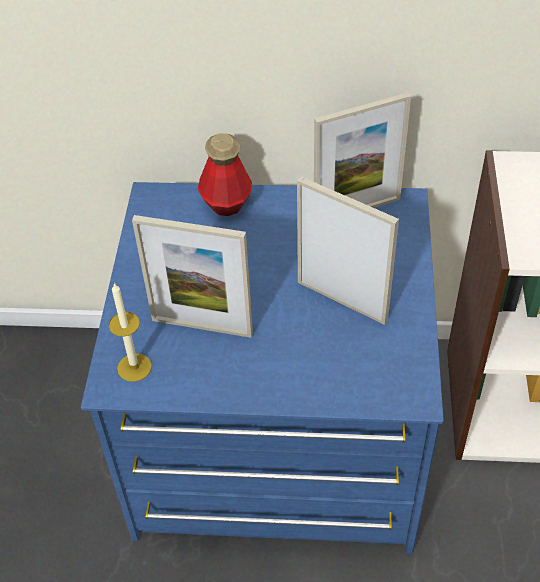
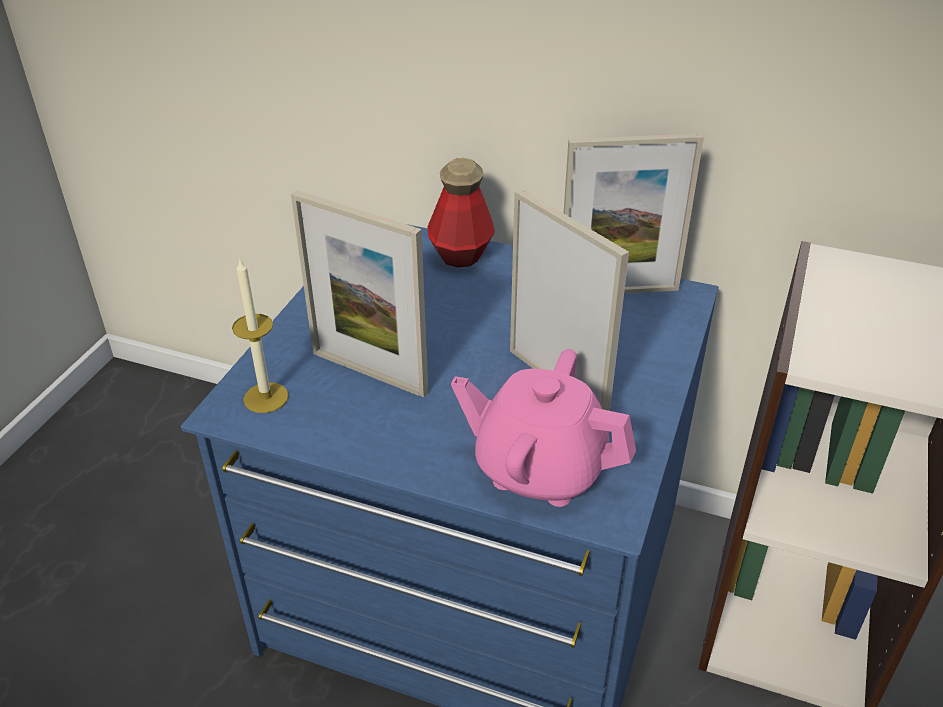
camera: 15 degrees right, 10 degrees down
(355, 374) = (539, 469): none -> pink teapot

